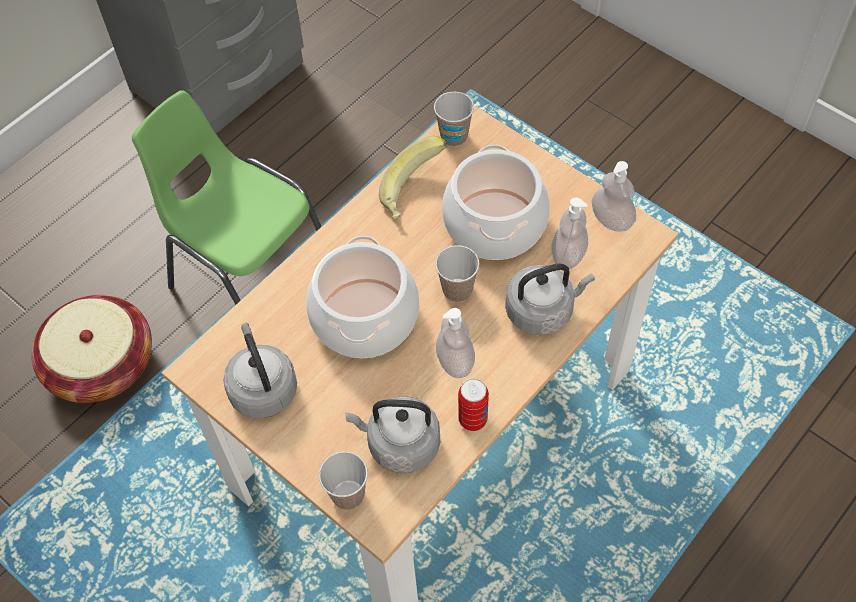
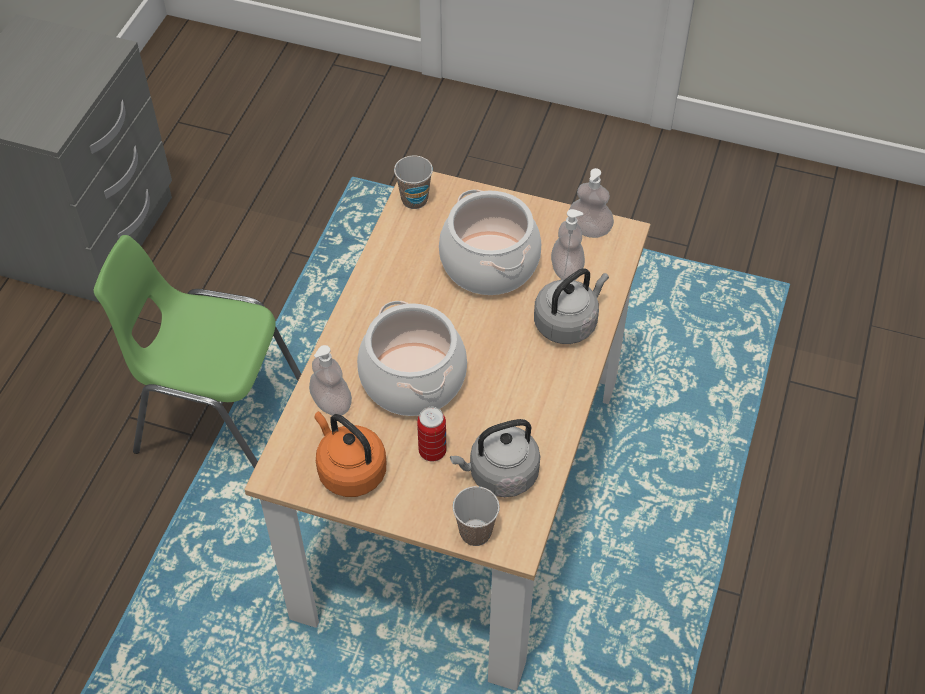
camera: 25 degrees left, 5 degrees down
(102, 365) = (98, 549): basket -> none
(262, 388) = (349, 470): grey kettle -> orange kettle
(414, 192) = (403, 258): banana -> none
(455, 361) = (513, 389): soap dispenser -> soap dispenser (331, 403)
(457, 290) = (484, 329): cup -> none
(473, 419) = (553, 432): can -> can (432, 451)

